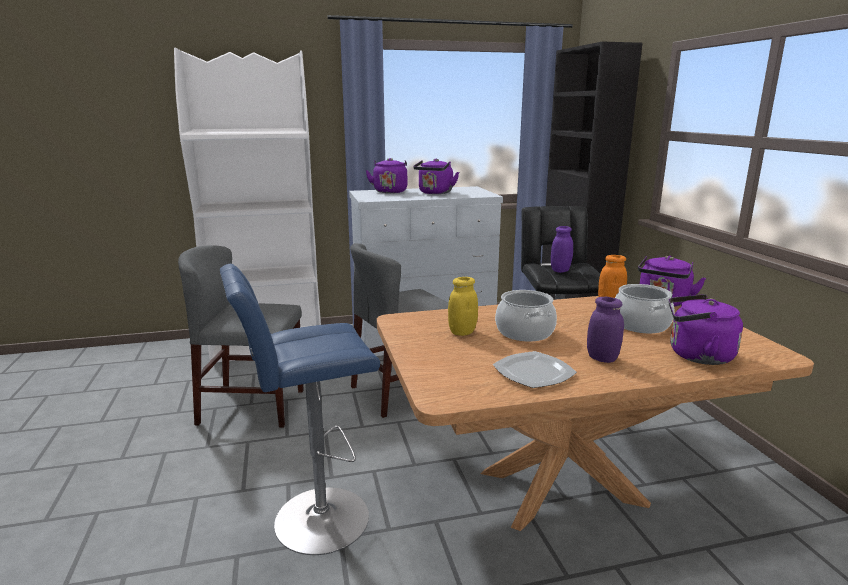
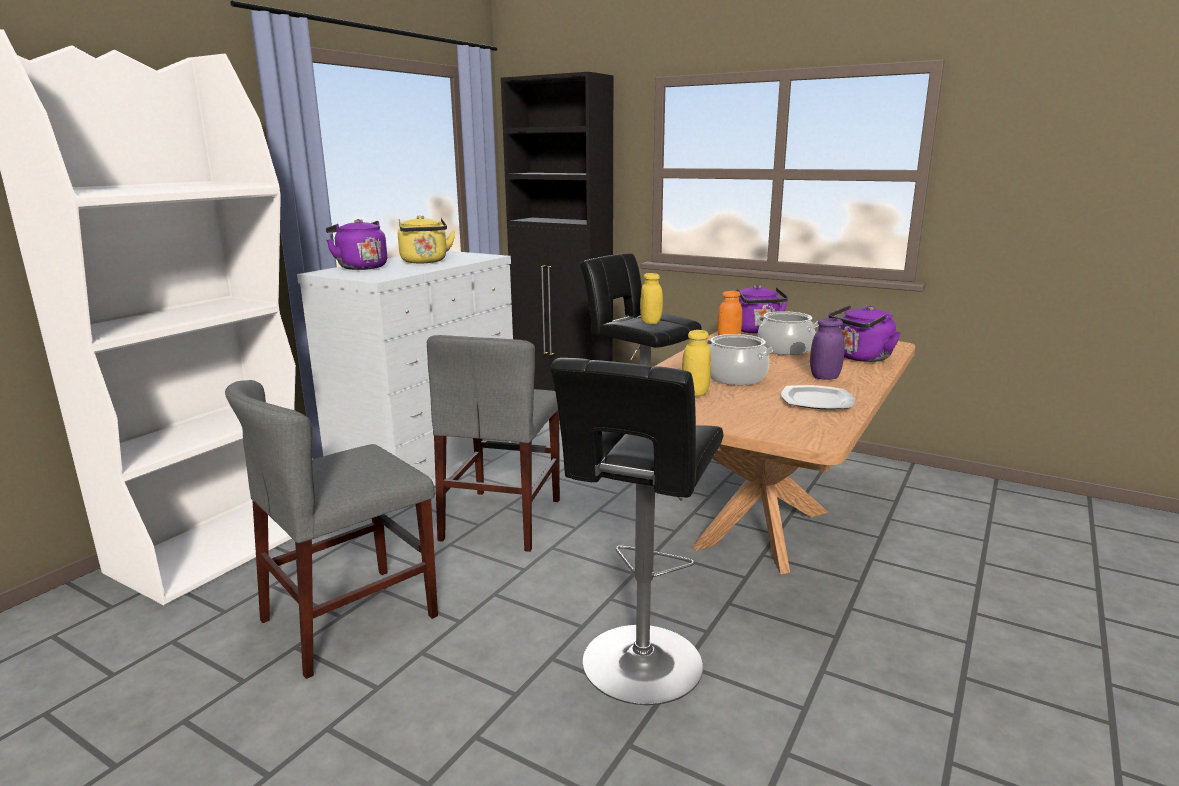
camera: 45 degrees left, 0 degrees up
(314, 521) = (639, 668): blue stool -> black stool
(435, 193) = (425, 262): purple kettle -> yellow kettle
(560, 270) = (651, 322): purple jar -> yellow jar

